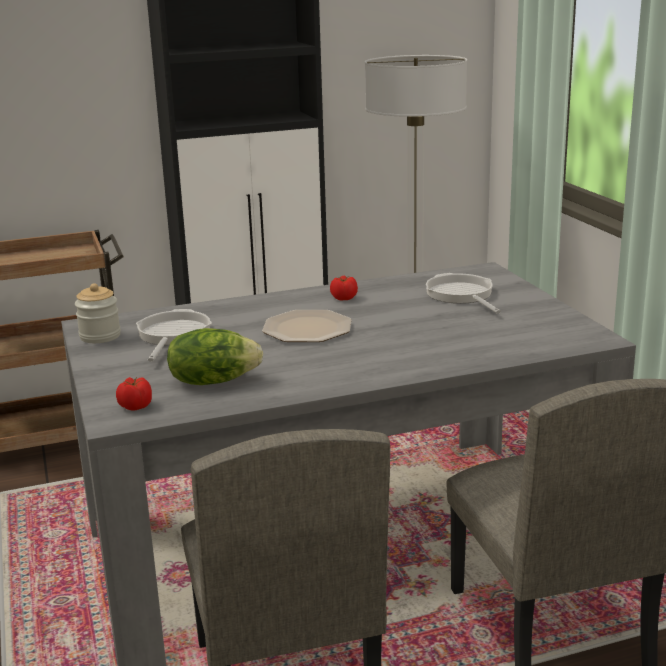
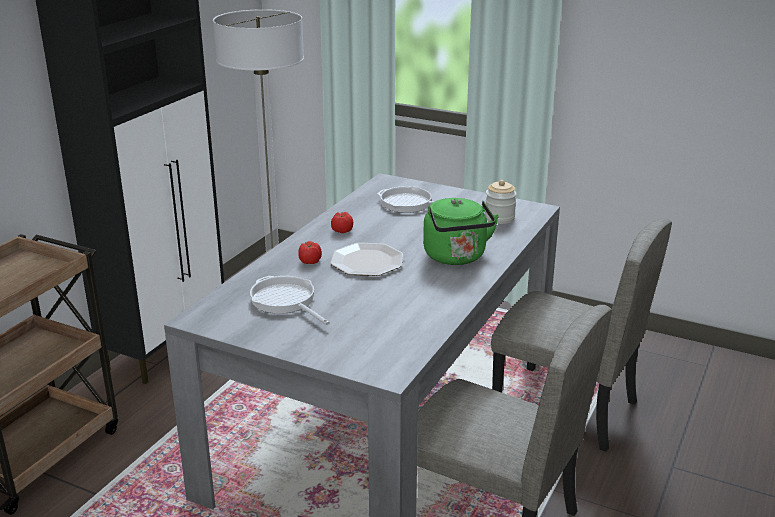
camera: 45 degrees left, 5 degrees up
(100, 336) = (230, 323): jar -> jar (499, 218)
(135, 406) = (380, 359): tomato -> tomato (309, 262)
(213, 381) = (389, 320): lettuce -> none
(398, 353) = (456, 257): none -> green kettle

